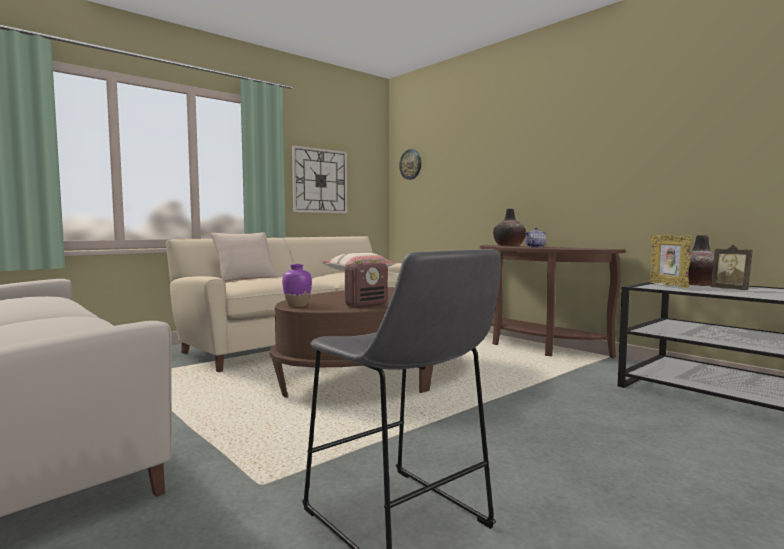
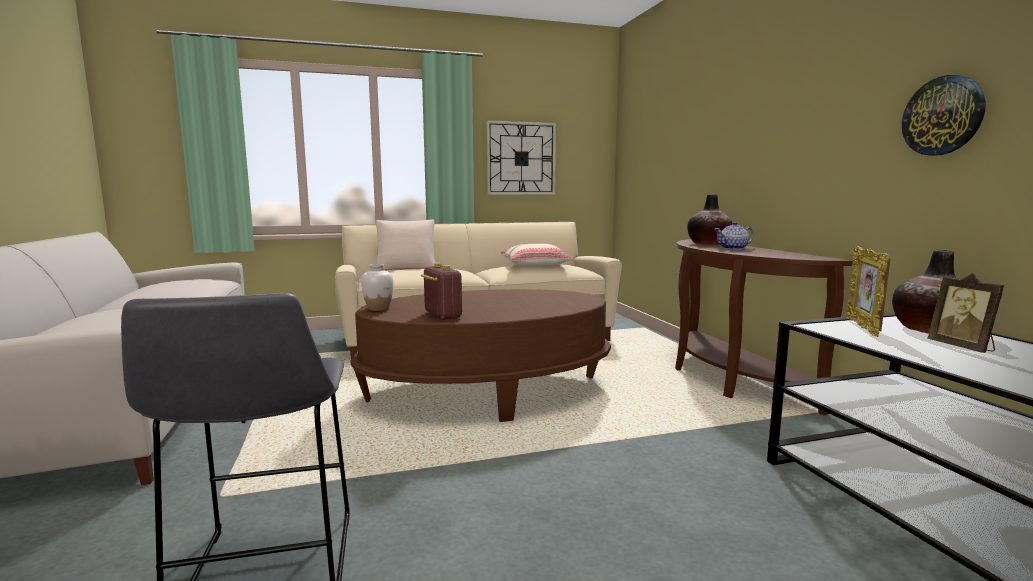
camera: 25 degrees right, 5 degrees up
(297, 305) = (378, 308): purple vase -> white vase
(366, 305) = (442, 315): radio -> radio turned 105 degrees counterclockwise
(410, 164) = (633, 134): wall clock -> wall clock (943, 116)

